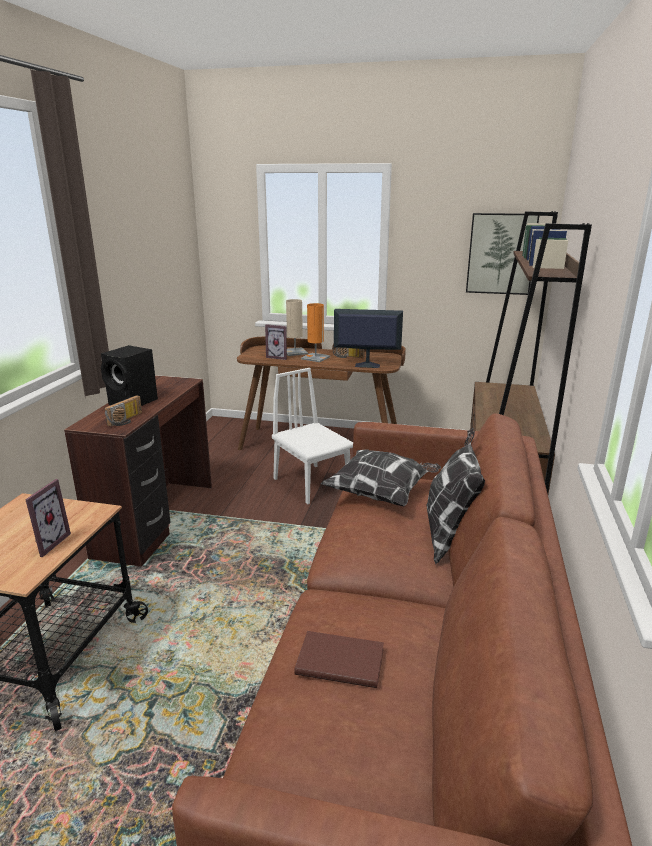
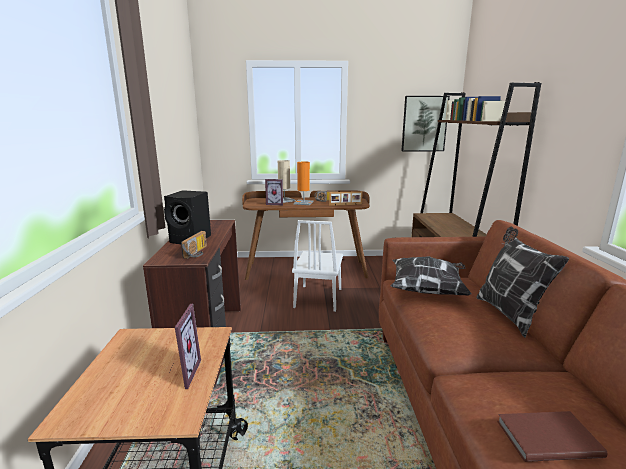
camera: 15 degrees left, 5 degrees down
(312, 483) = (318, 297): white chair -> white chair turned 120 degrees counterclockwise
(366, 365) = (345, 205): monitor -> picture frame

